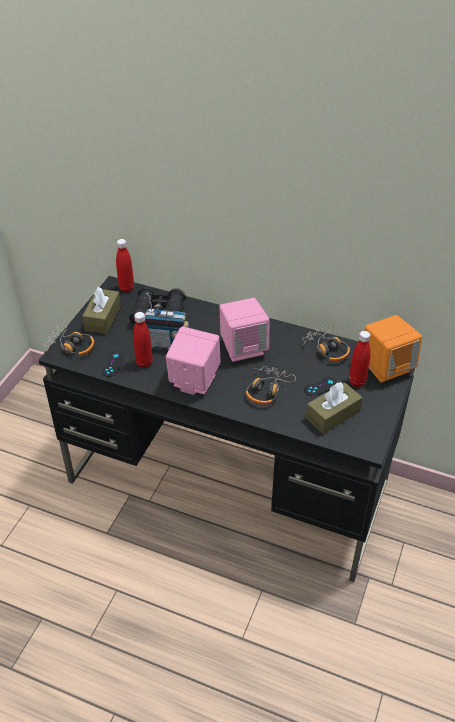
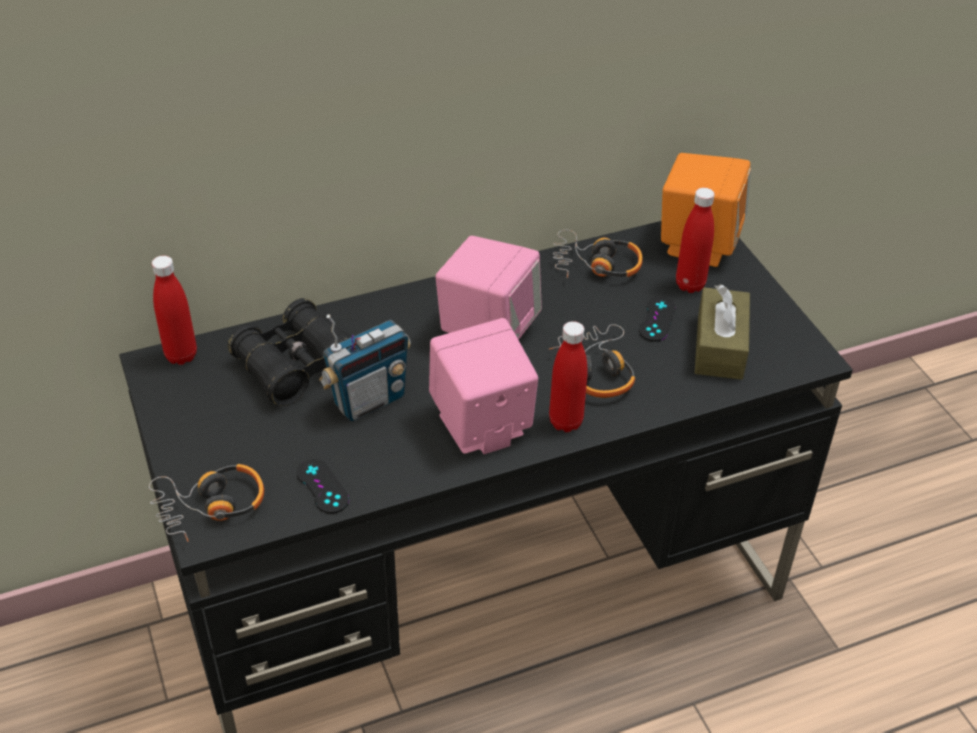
camera: 45 degrees left, 0 degrees up
(103, 318) = (205, 426): brown tissue box -> none
(144, 363) = (371, 450): red bottle -> red bottle (565, 422)

